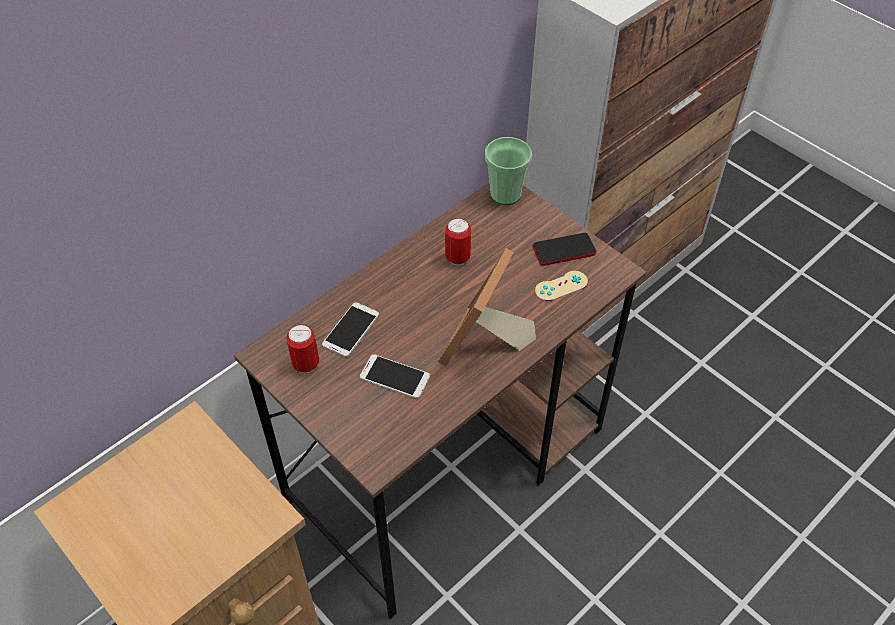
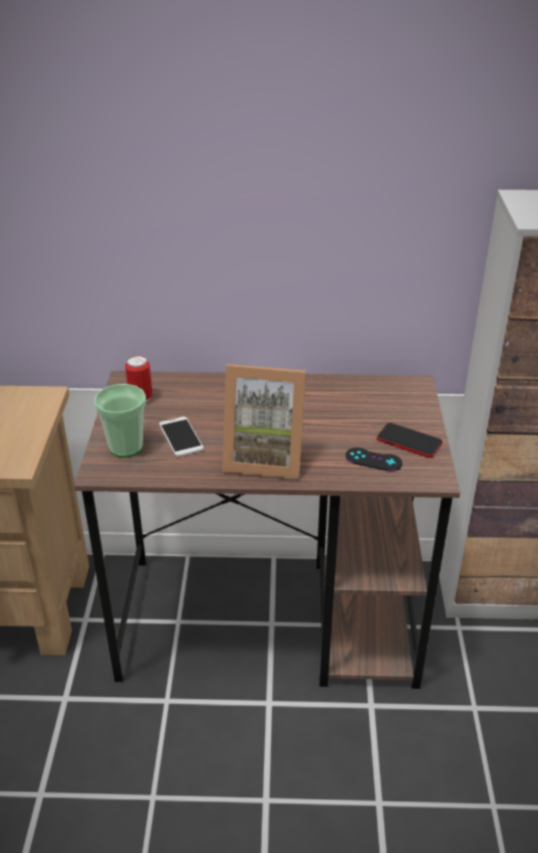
camera: 45 degrees right, 15 degrees down
(351, 330) = (193, 398): phone -> none
(457, 258) = (321, 402): can -> none
(484, 344) = (264, 457): picture frame -> picture frame turned 150 degrees counterclockwise
(505, 194) = (413, 387): cup -> cup (126, 447)
(561, 286) = (373, 460): beige game controller -> black game controller

